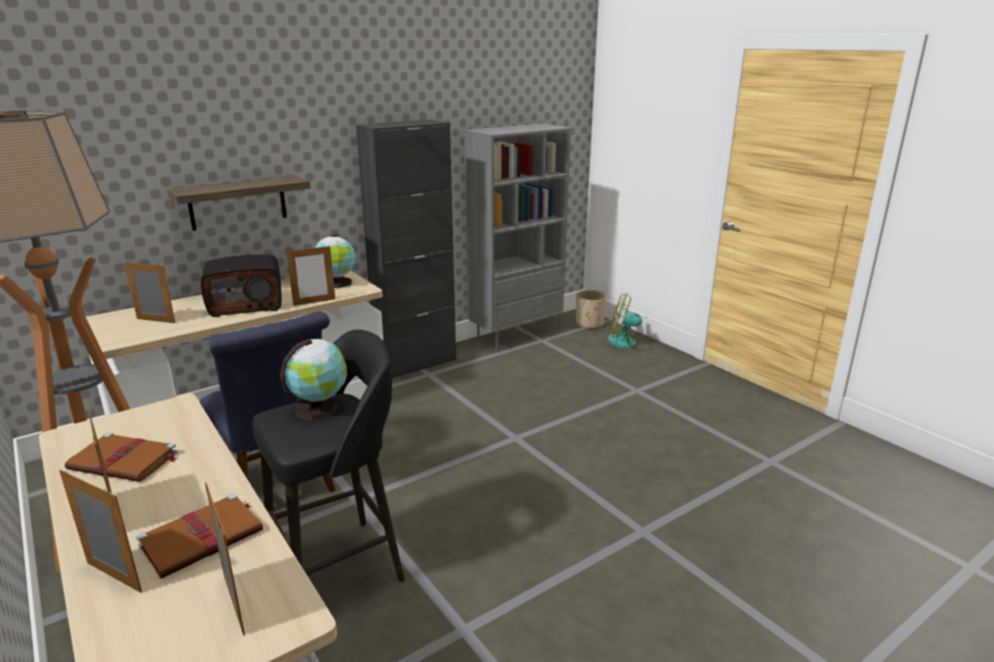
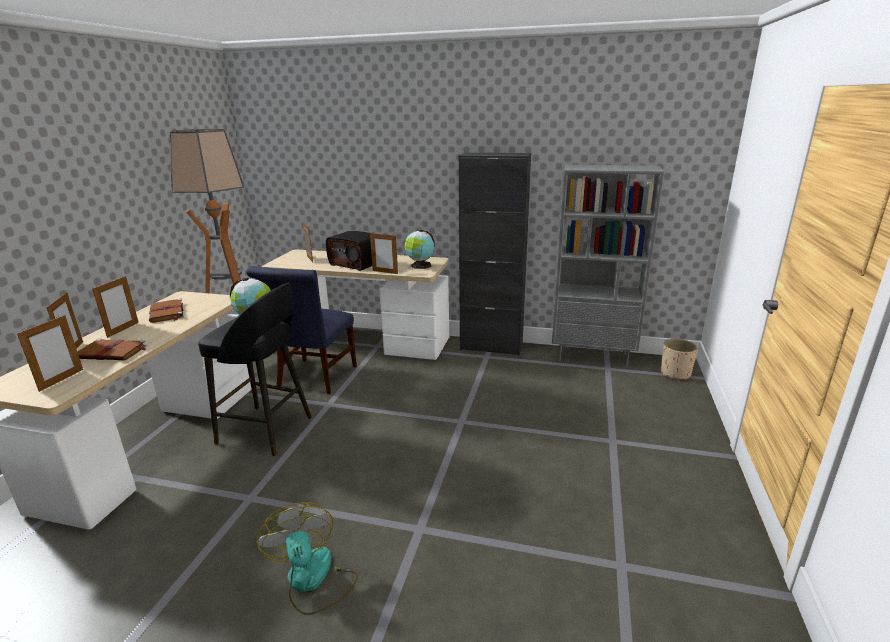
camera: 50 degrees right, 0 degrees up
(237, 203) = (380, 198): shelf -> none
(629, 343) = (682, 404): fan -> fan (313, 580)

